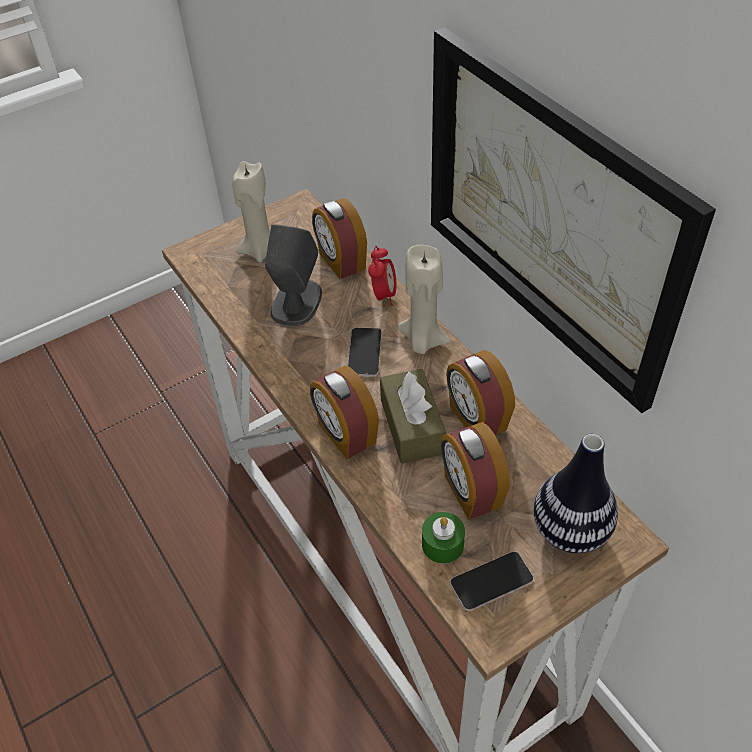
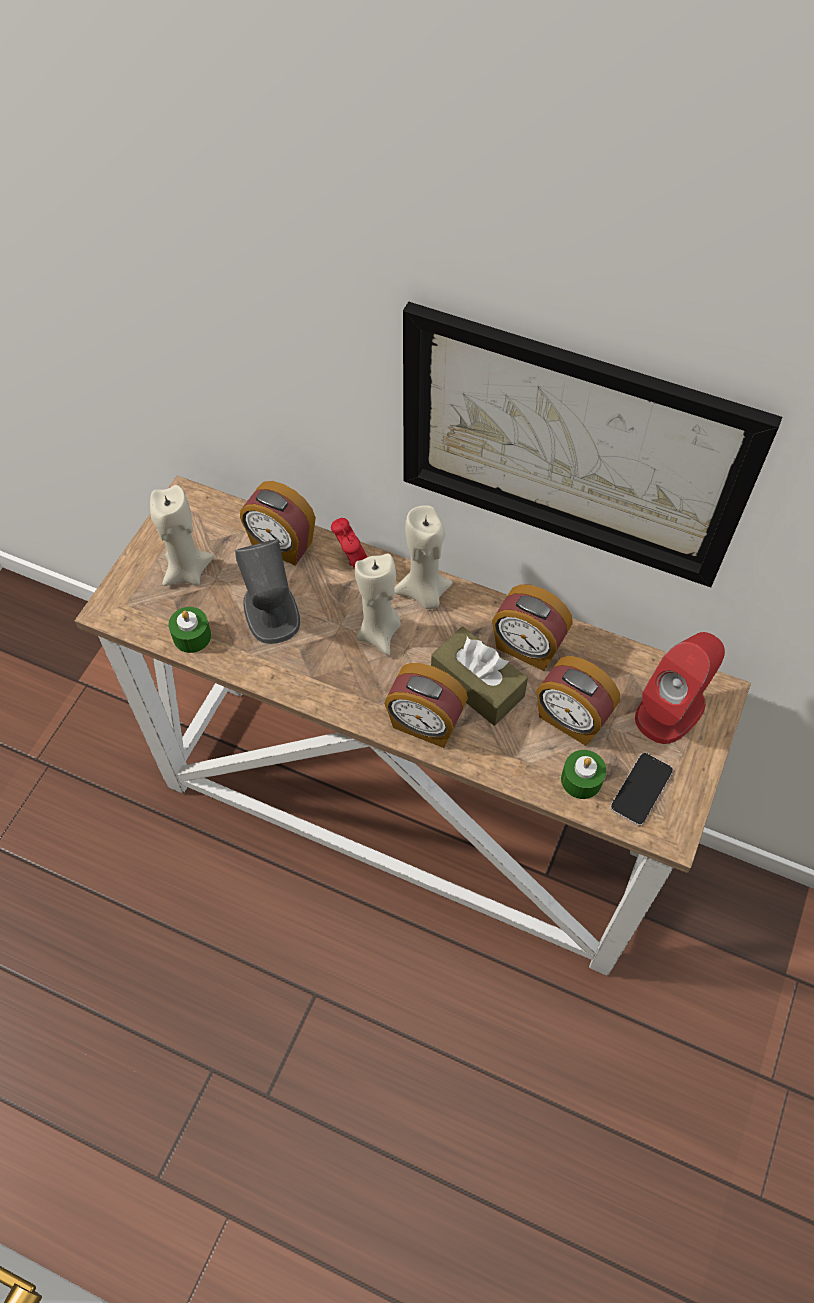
camera: 35 degrees left, 10 degrees up
(228, 293) = (192, 636): none -> green candle
(364, 352) = (379, 633): phone -> beige candle
(570, 530) = (670, 709): vase -> red speaker

